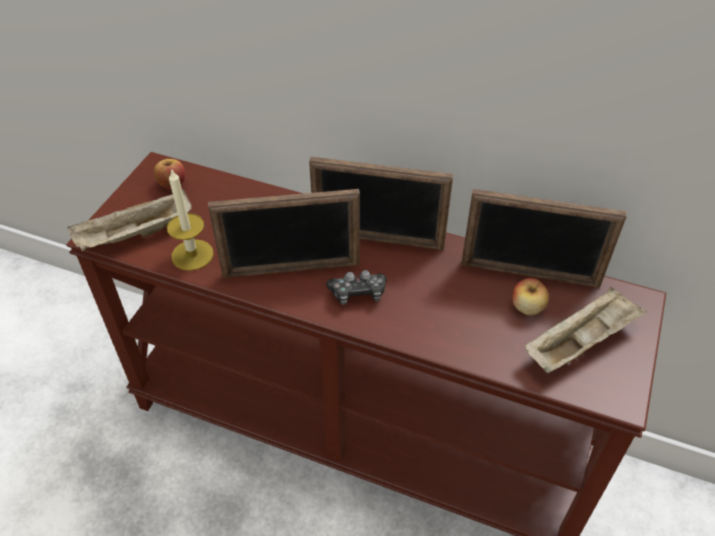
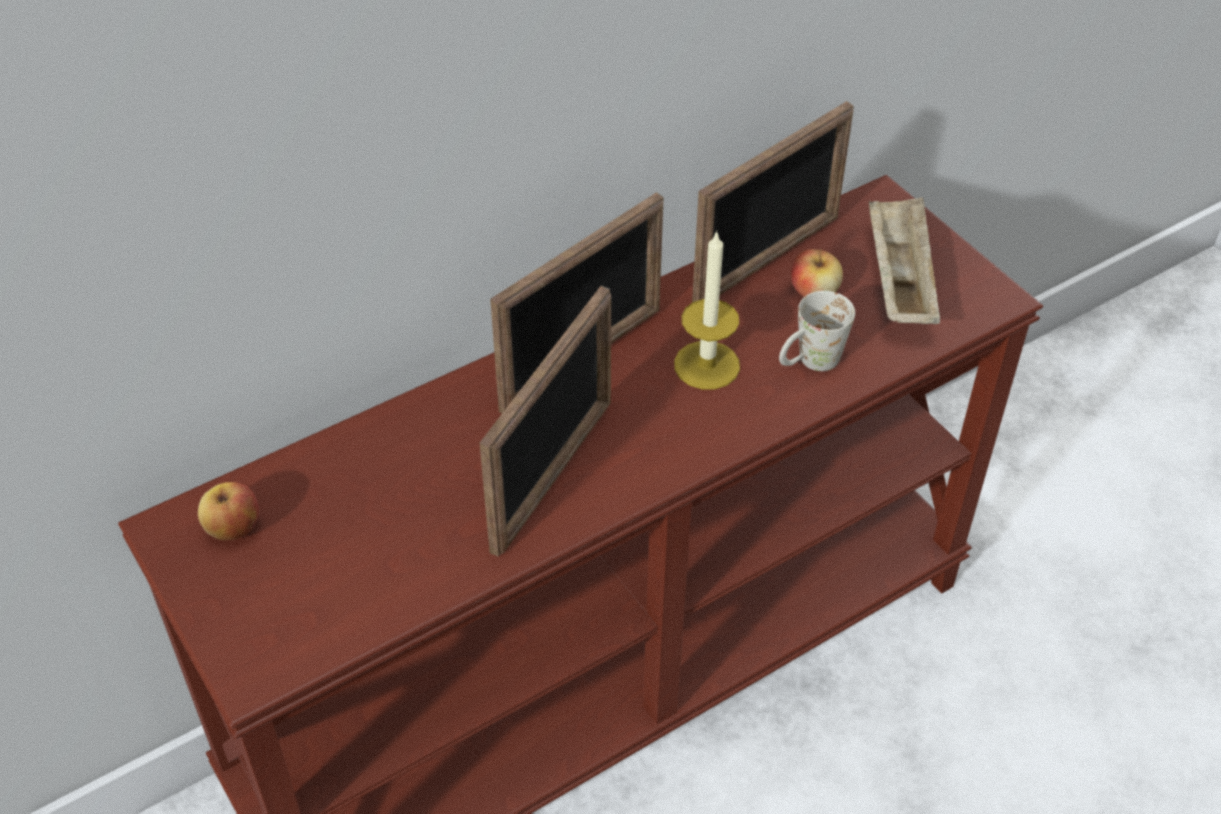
camera: 55 degrees left, 0 degrees up
(135, 235) = (305, 624): beige tray -> none
(192, 255) = (417, 571): candle -> candle (707, 365)
(358, 293) = (657, 428): game controller -> none
(468, 333) = (809, 363): none -> white mug

